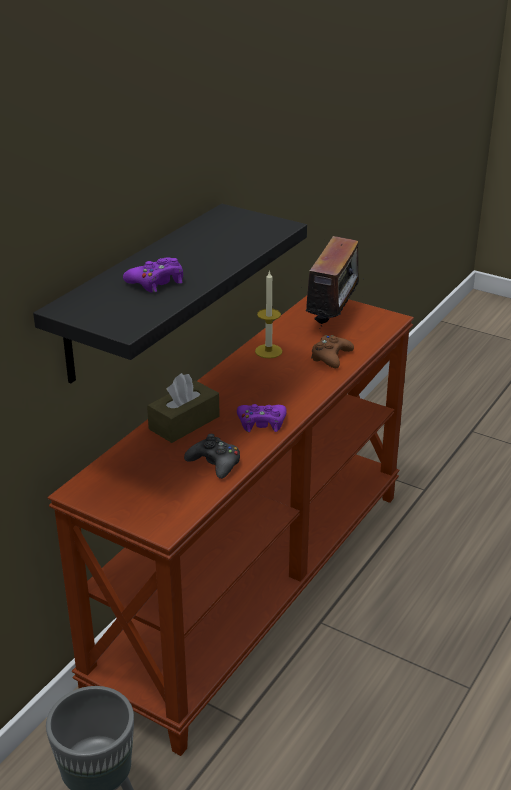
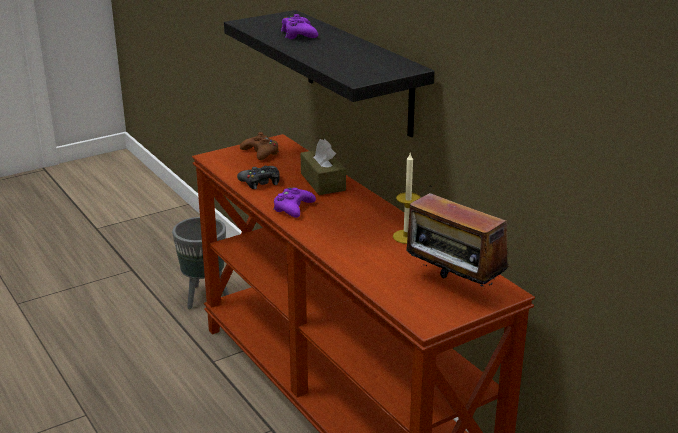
camera: 115 degrees right, 5 degrees down
(331, 357) = (370, 263): brown game controller -> brown game controller (260, 153)

